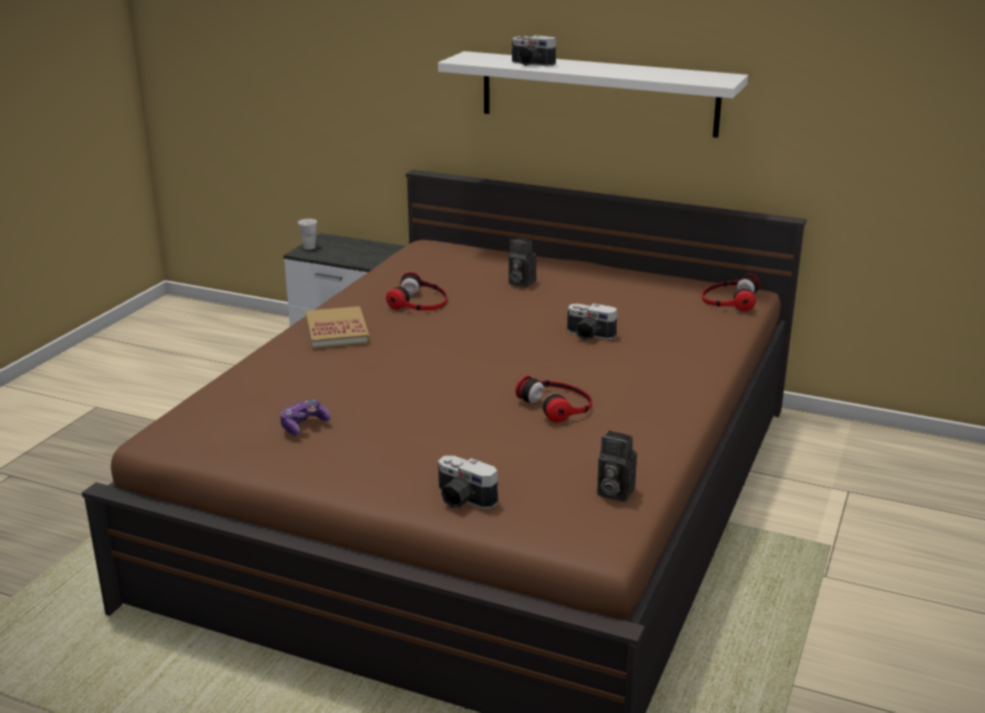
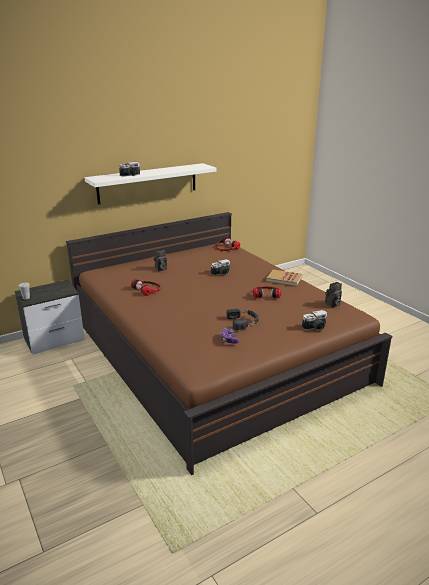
camera: 55 degrees left, 0 degrees up
(337, 331) = (150, 311): book -> book (284, 279)
(395, 418) = (243, 321): none -> black headphones

